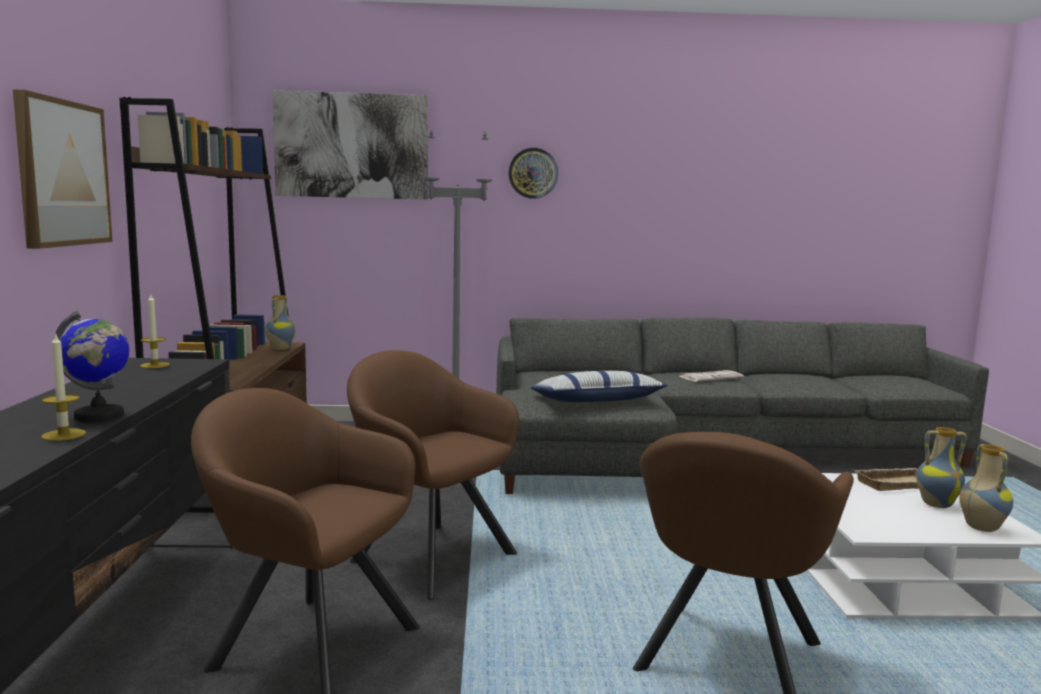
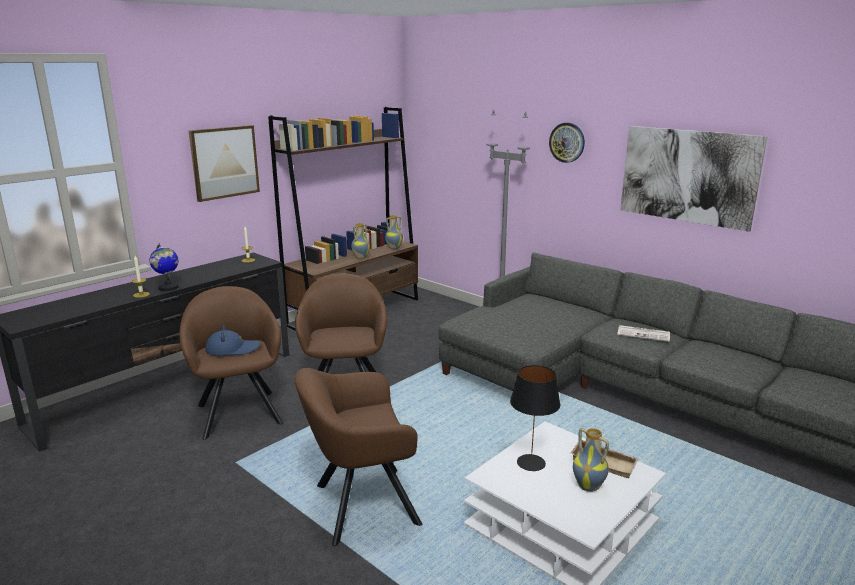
camera: 45 degrees right, 10 degrees up
(317, 505) = (232, 349): none -> blue hat
(351, 146) = (459, 116): picture -> picture (688, 176)
(597, 401) = (504, 330): pillow -> none
(861, 506) = (531, 463): none -> black table lamp
(980, 528) = (571, 512): vase -> vase (360, 257)

